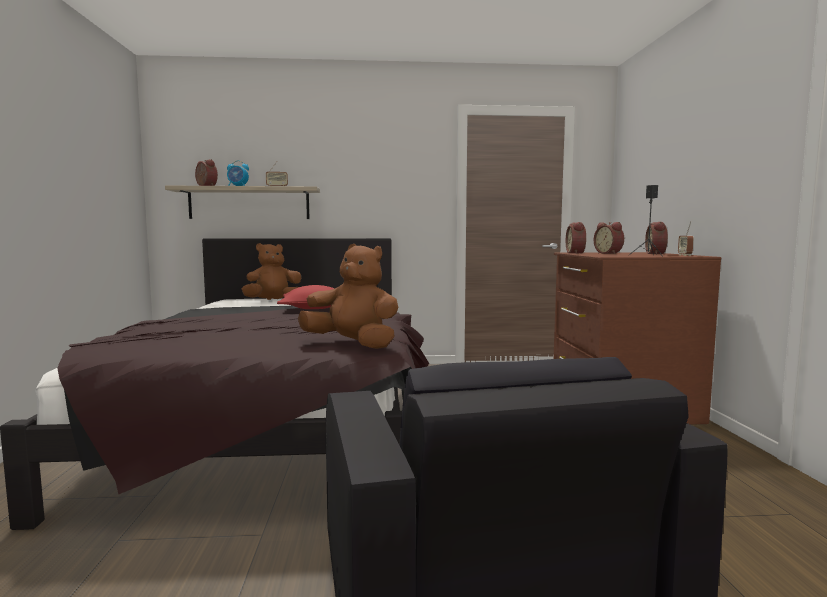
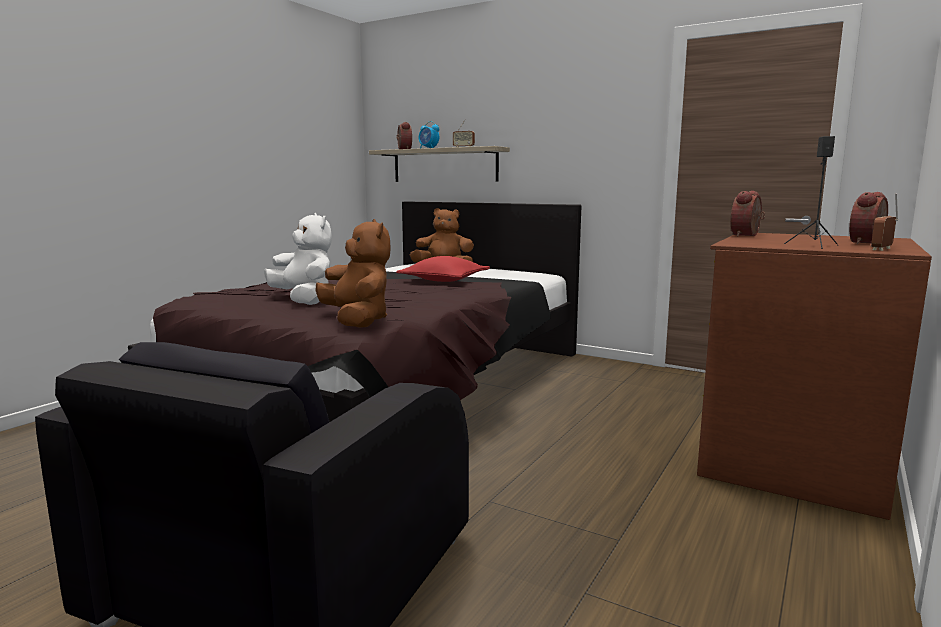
camera: 35 degrees right, 5 degrees up
(239, 336) = (304, 300): none -> white plush toy
(609, 253) = (794, 238): alarm clock -> none

